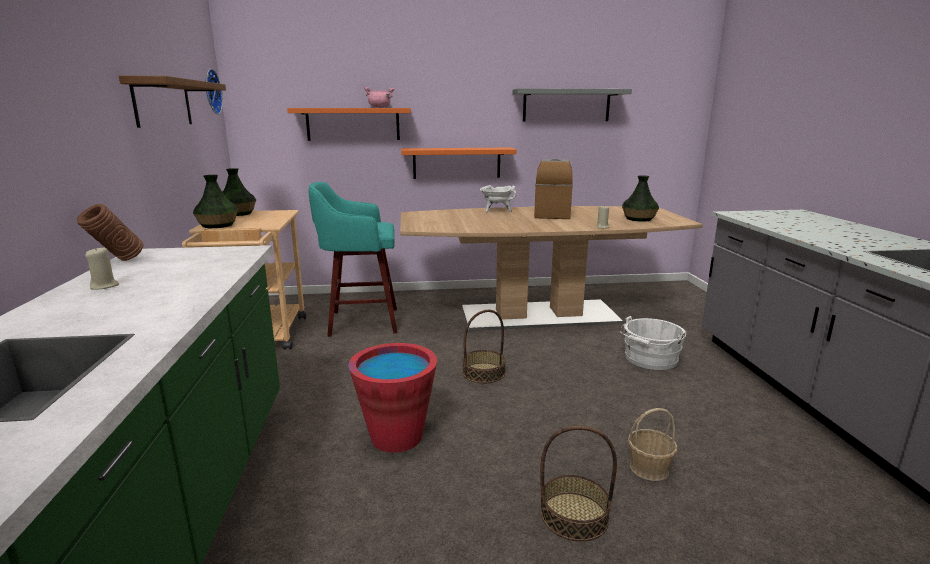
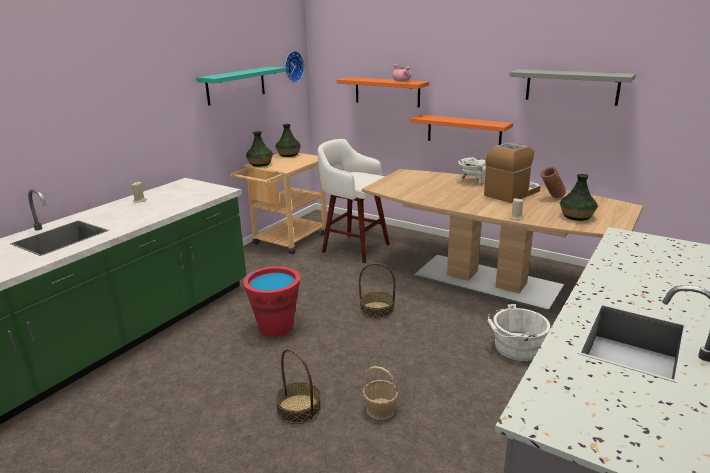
camera: 40 degrees right, 5 degrees up
(117, 261) = (167, 186): brown vase -> brown vase (551, 198)
(163, 103) = (236, 85): brown shelf -> turquoise shelf
(361, 322) = (354, 248): turquoise stool -> white stool

